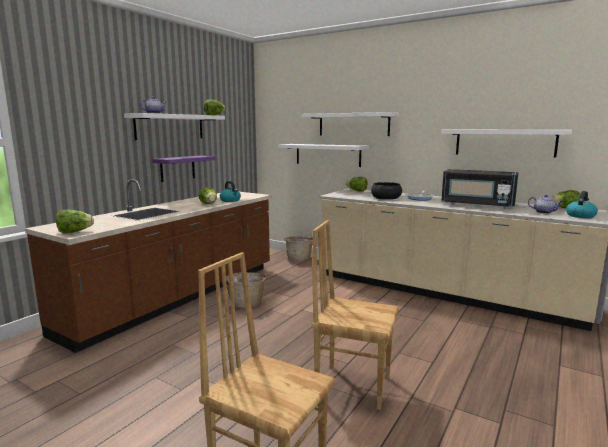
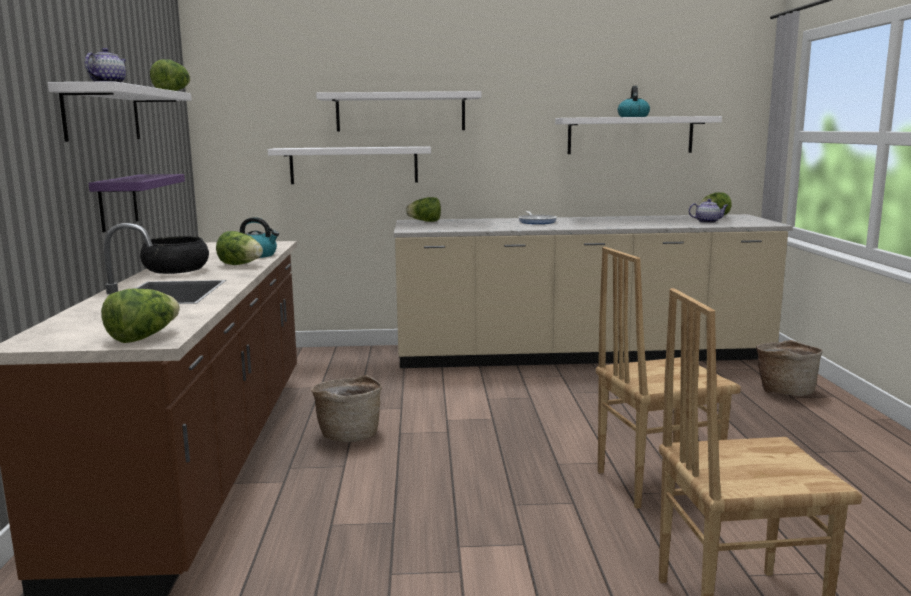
camera: 35 degrees left, 0 degrees up
(299, 259) = (319, 355): basket -> basket (784, 391)
(386, 198) = (497, 226): black bowl -> black bowl (176, 271)
(477, 205) = (623, 222): black microwave -> none
(580, 216) = (746, 221): kettle -> kettle (633, 117)

